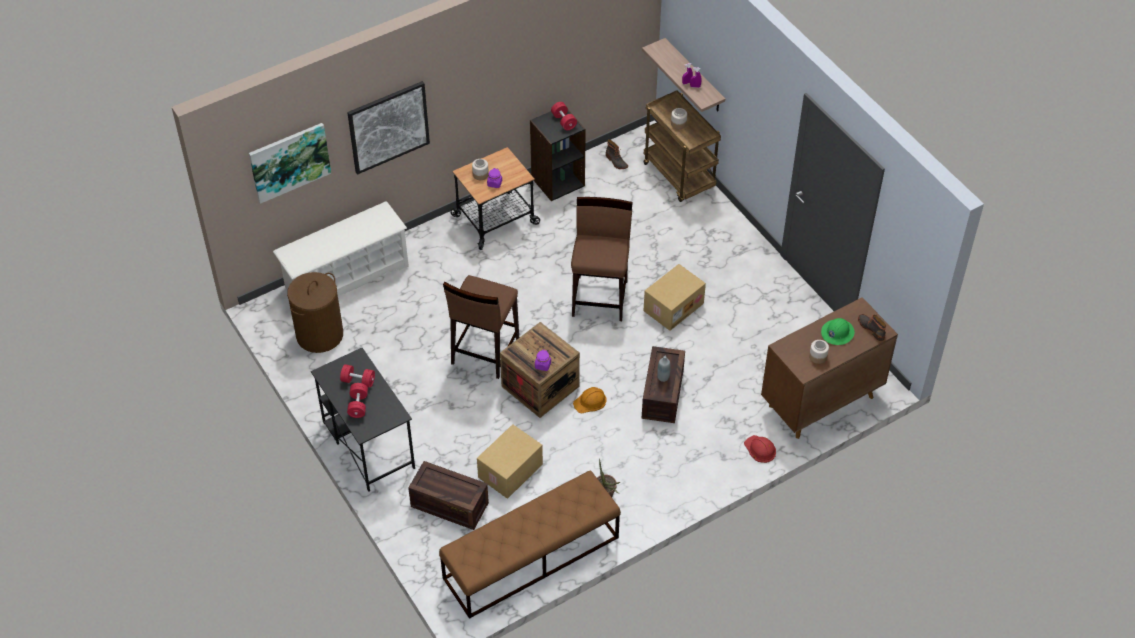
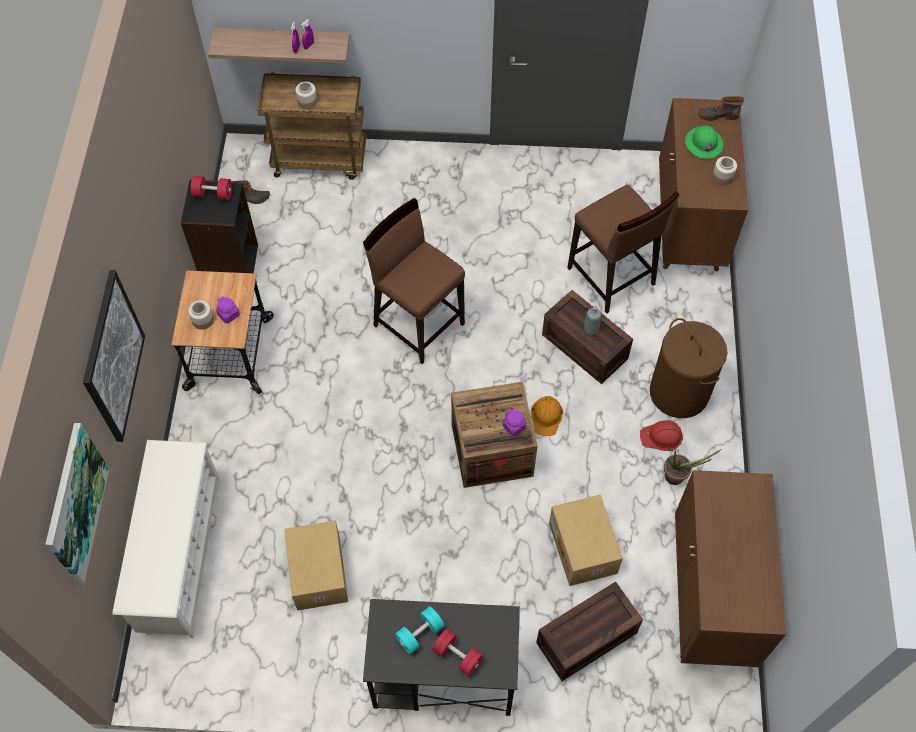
camera: 55 degrees left, 10 degrees up
(320, 335) = (241, 635): brown laundry basket -> brown laundry basket (679, 392)
(358, 381) = (420, 633): red dumbbell -> turquoise dumbbell
(484, 351) = (403, 475): brown stool -> brown stool (611, 277)
(530, 558) = (710, 598): brown bench -> brown cabinet
(673, 306) = (481, 268): cardboard box -> cardboard box (317, 572)
(760, 449) = (710, 308): red hard hat -> red hard hat (662, 436)

